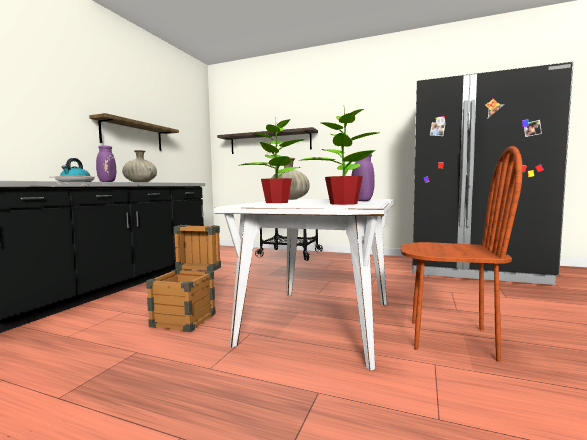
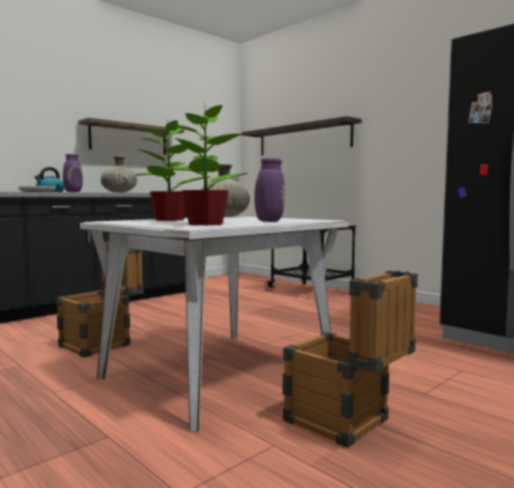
camera: 25 degrees right, 0 degrees up
(451, 339) = (346, 425): brown chair -> crate

